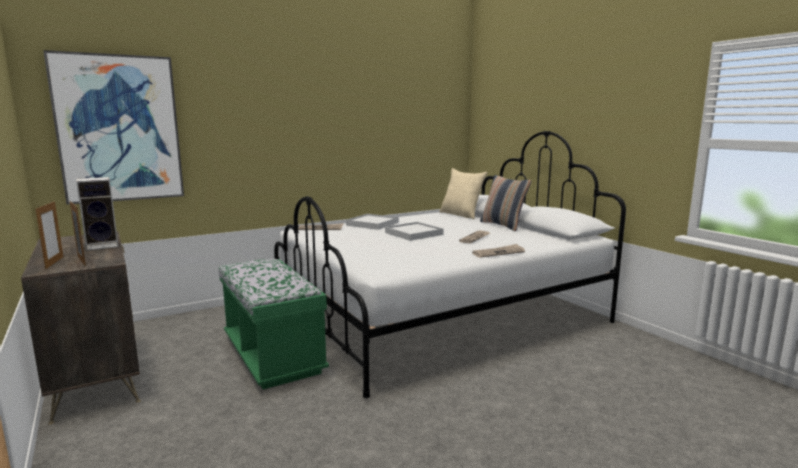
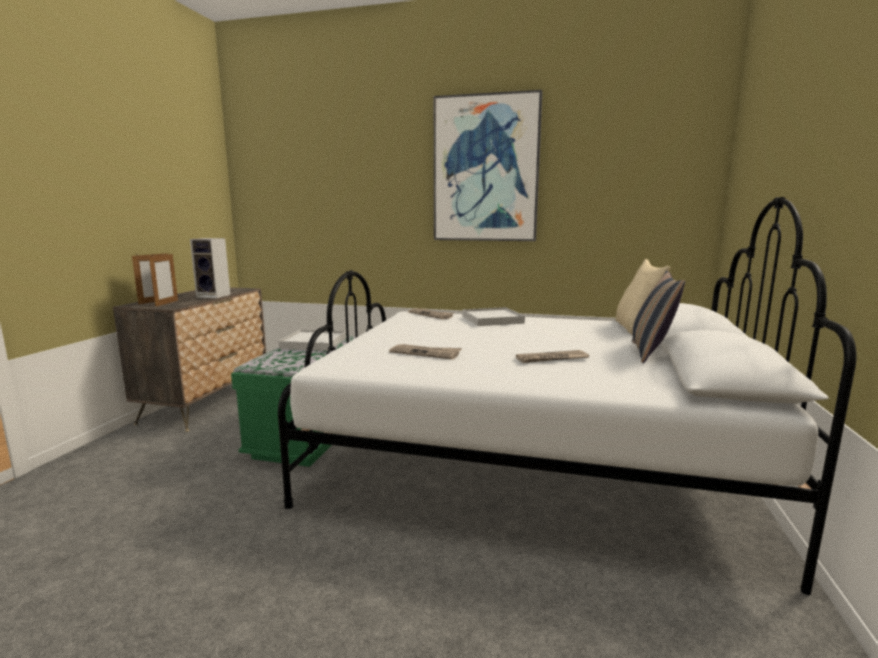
camera: 45 degrees right, 0 degrees up
(119, 129) = (291, 201): picture -> picture (486, 169)
(414, 234) = (498, 338): white tray -> white tray (314, 343)
(498, 253) = (516, 383): newspaper -> newspaper (426, 353)

